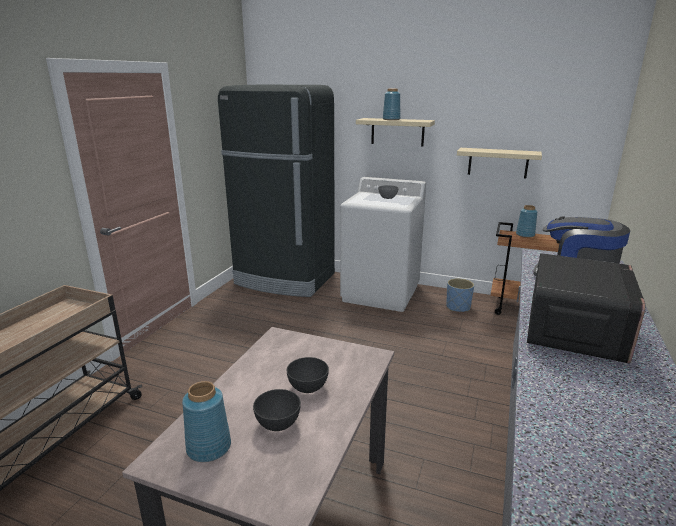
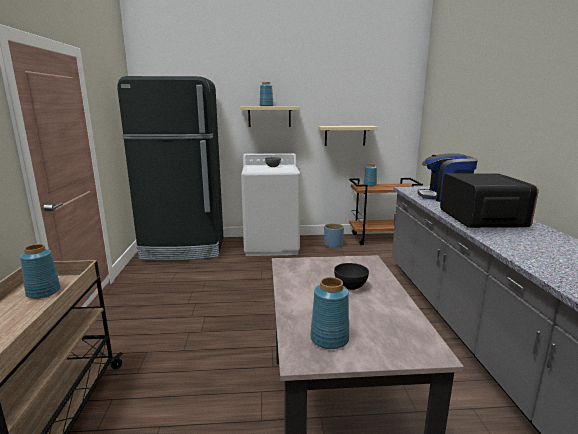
camera: 25 degrees left, 5 degrees down
(58, 318) = (44, 292): none -> blue vase
(277, 423) = (359, 311): grey bowl -> none

